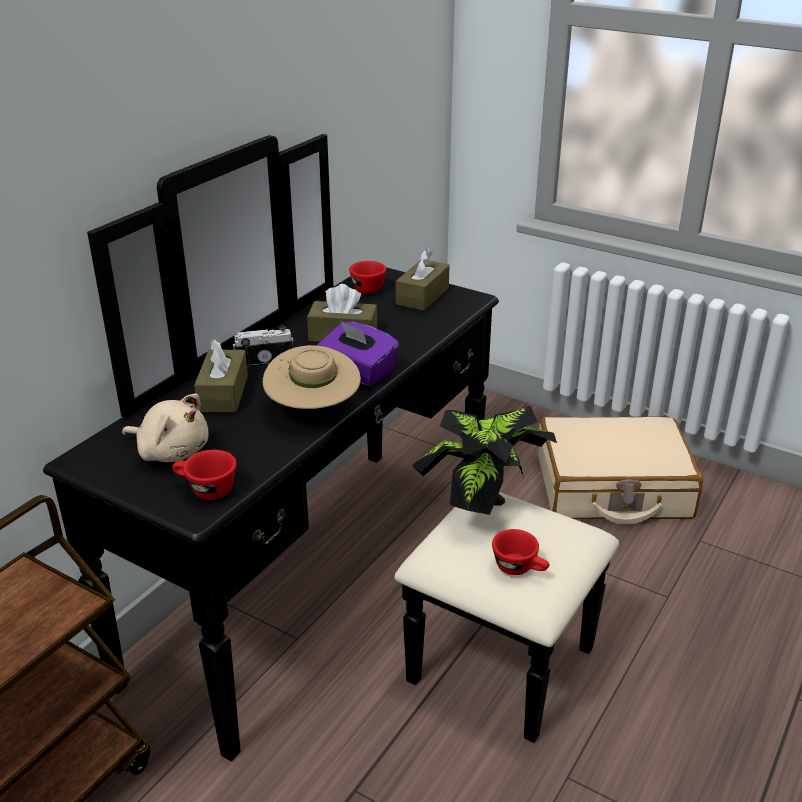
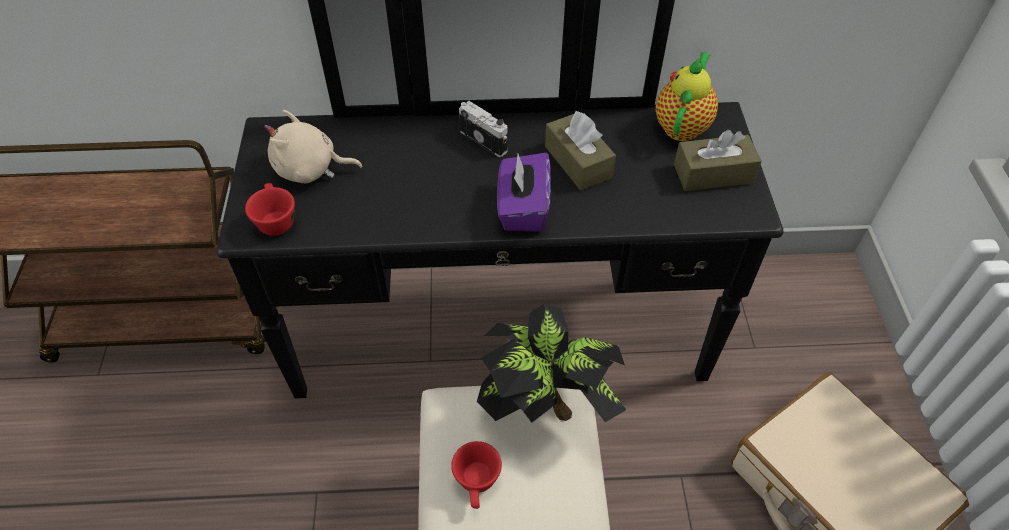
camera: 55 degrees right, 20 degrees up
(171, 451) = (310, 169): beige plush toy -> beige plush toy turned 105 degrees clockwise
(223, 393) = (413, 147): brown tissue box -> none
(313, 410) = (435, 215): beige hat -> none
(365, 287) = (682, 125): red cup -> teapot

